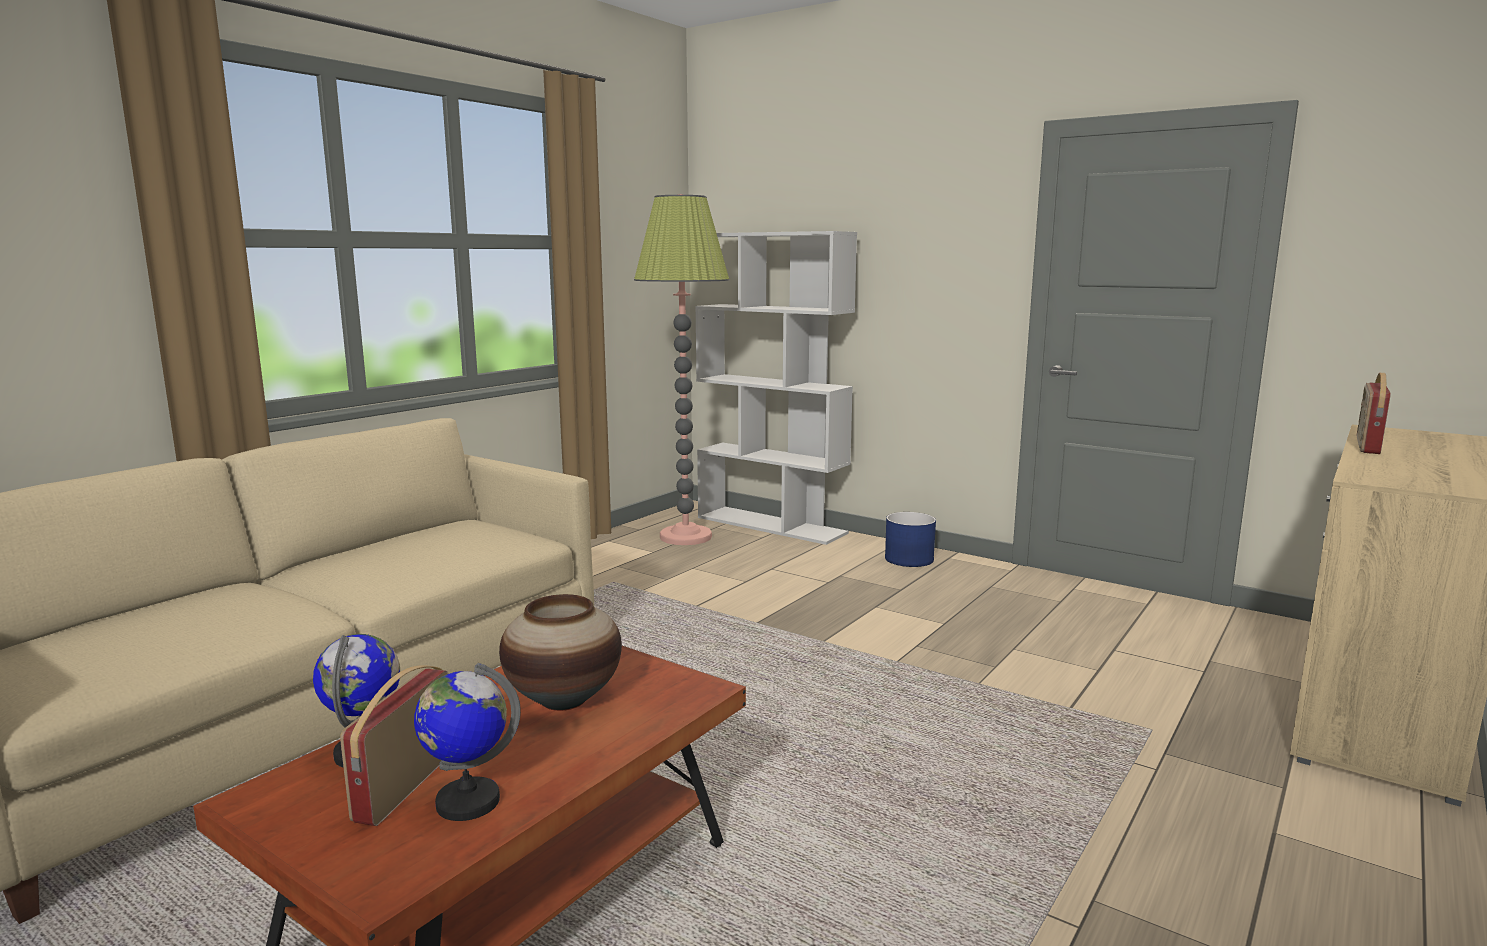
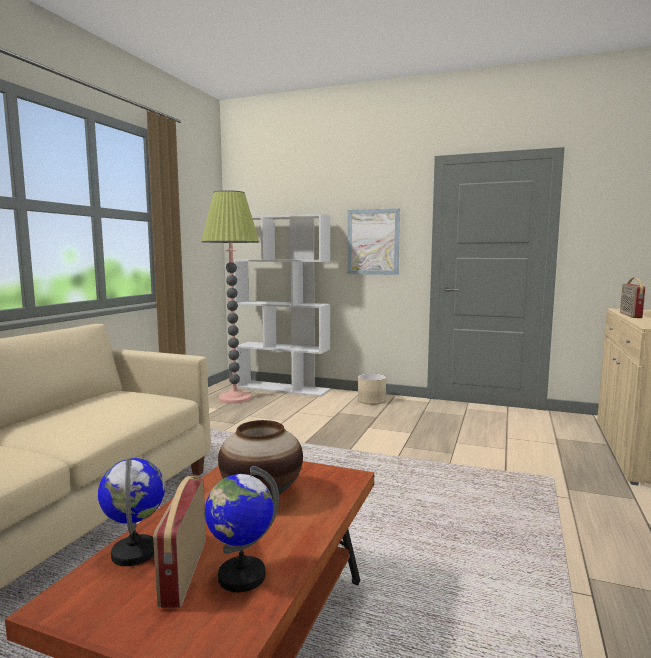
camera: 15 degrees left, 5 degrees down
(909, 559) = (371, 400): blue planter -> beige planter
(929, 279) = (373, 242): none -> picture

